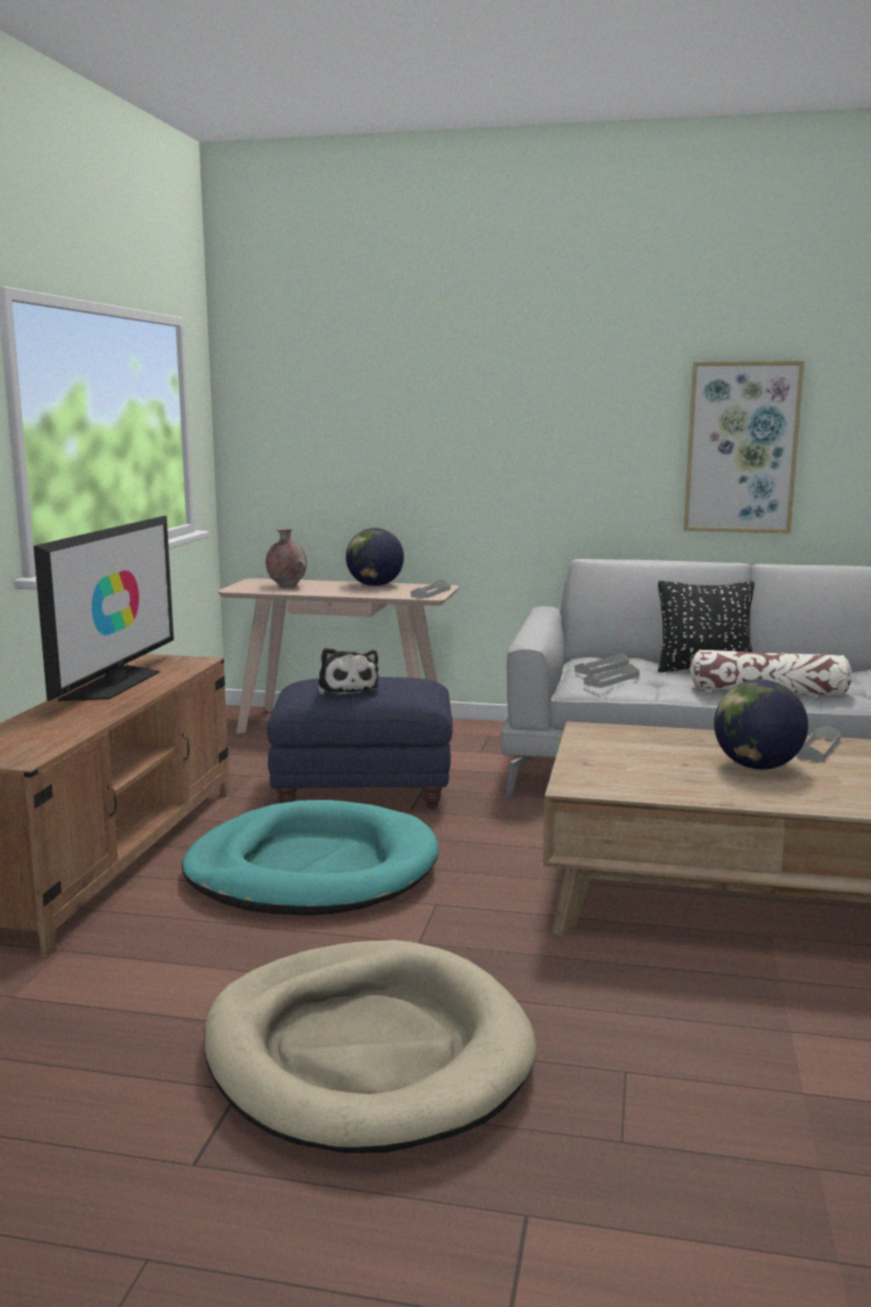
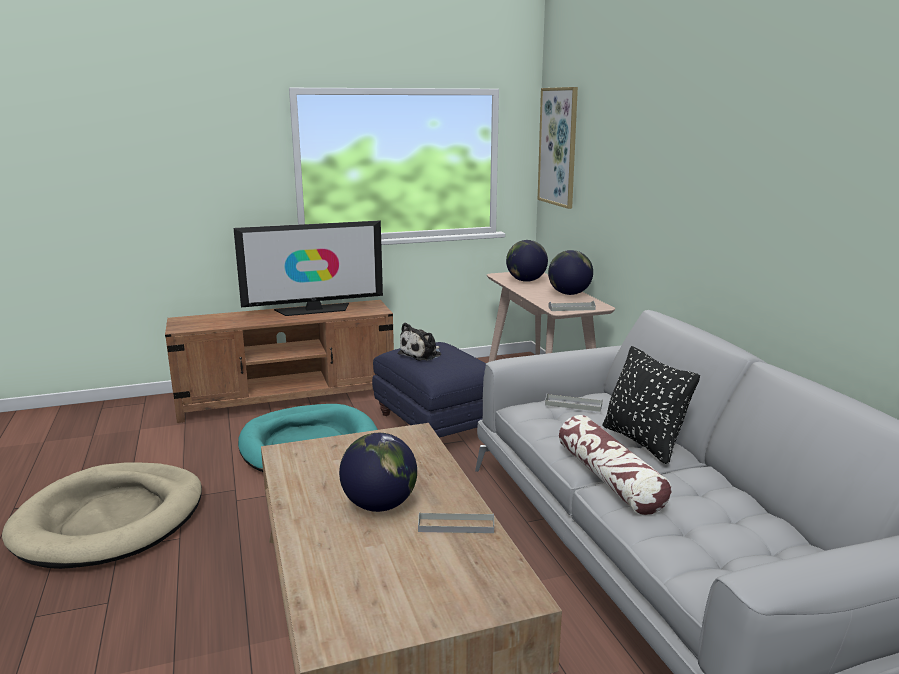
camera: 60 degrees right, 5 degrees up
(286, 586) = (526, 280): brown vase -> globe
(611, 680) = (545, 414): grey tray -> none
(741, 447) = (808, 232): picture -> picture (558, 147)

